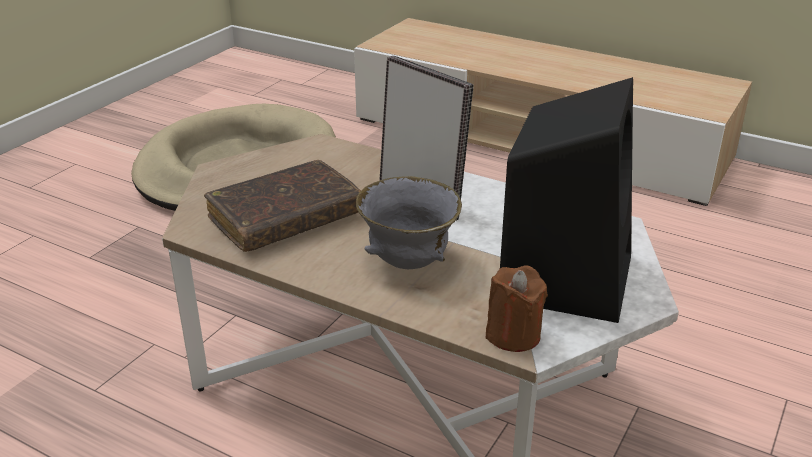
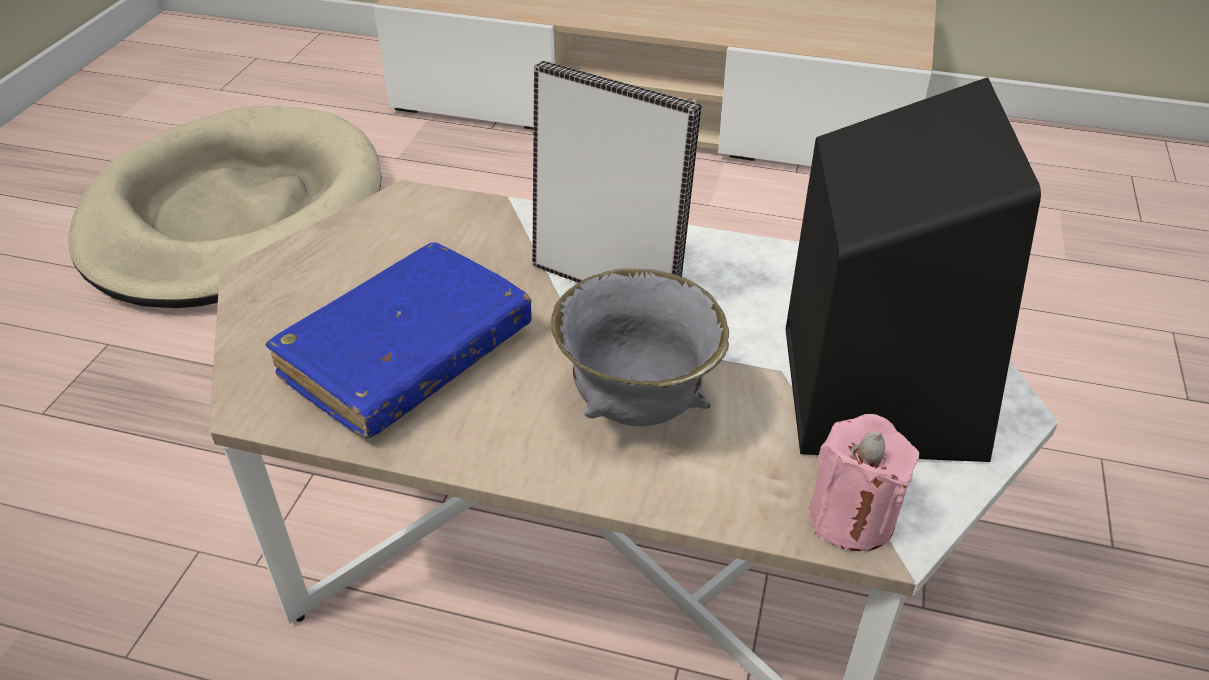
camera: 15 degrees left, 10 degrees up
(285, 218) = (407, 355): brown book -> blue book
(513, 335) = (851, 517): brown candle -> pink candle

